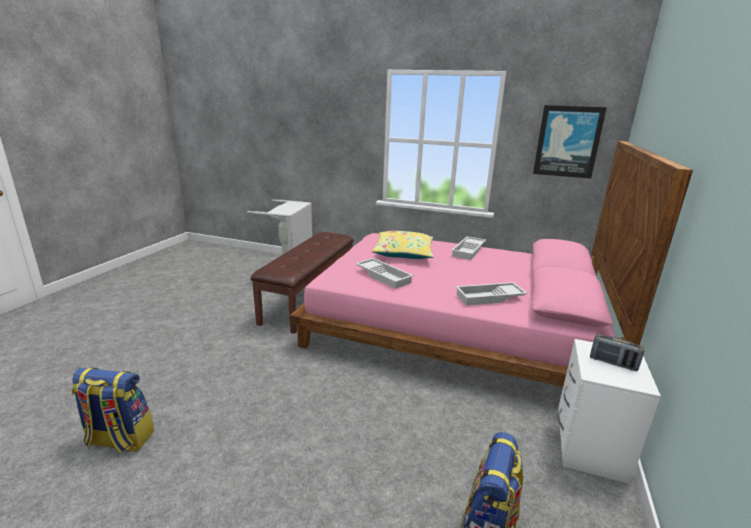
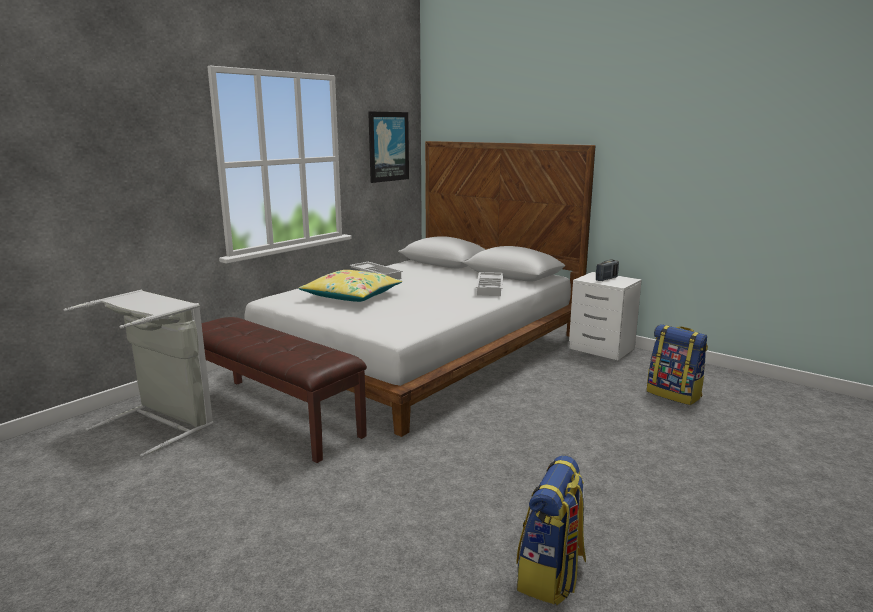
camera: 70 degrees left, 5 degrees down
(384, 276) = (414, 310): white tray -> none
(454, 327) = (421, 352): pink bed -> white bed

